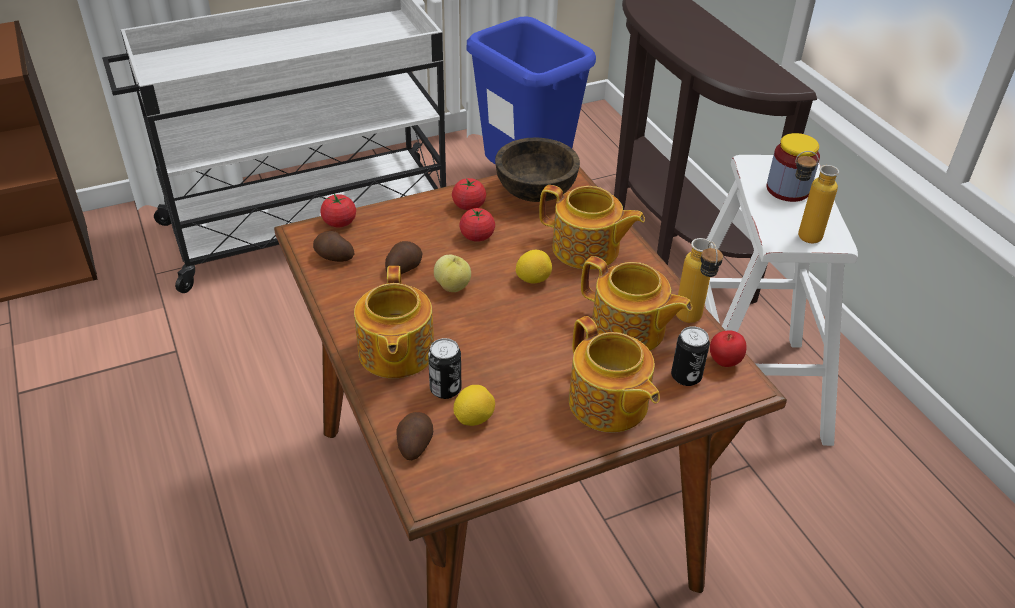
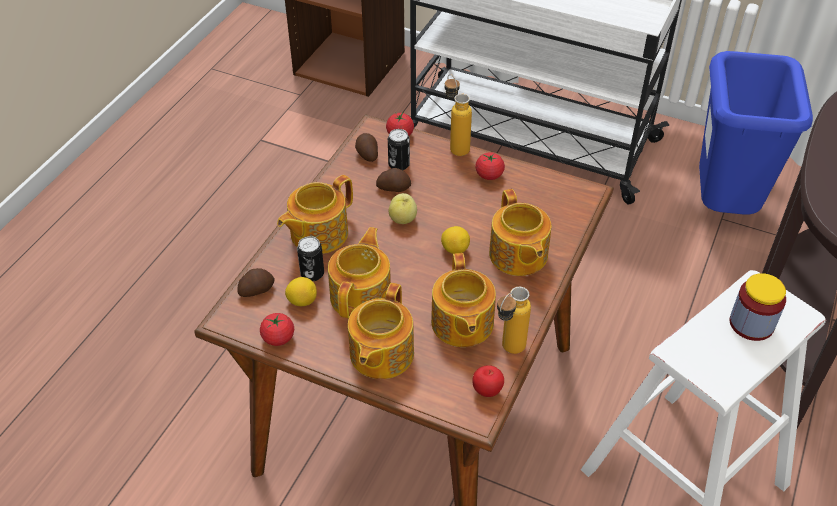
camera: 50 degrees right, 5 degrees up
(477, 236) = (463, 198): tomato -> tomato (278, 338)
(518, 372) = (362, 296): none -> teapot
(536, 192) = (546, 195): brown bowl -> none
(686, 376) = (449, 378): can -> can (399, 165)
(799, 235) = (698, 361): bottle -> bottle (455, 146)

